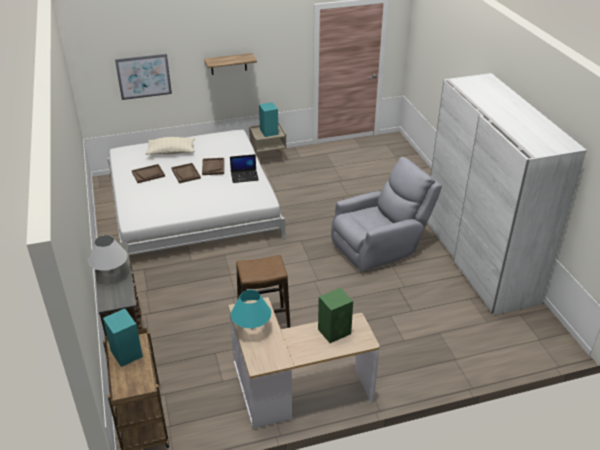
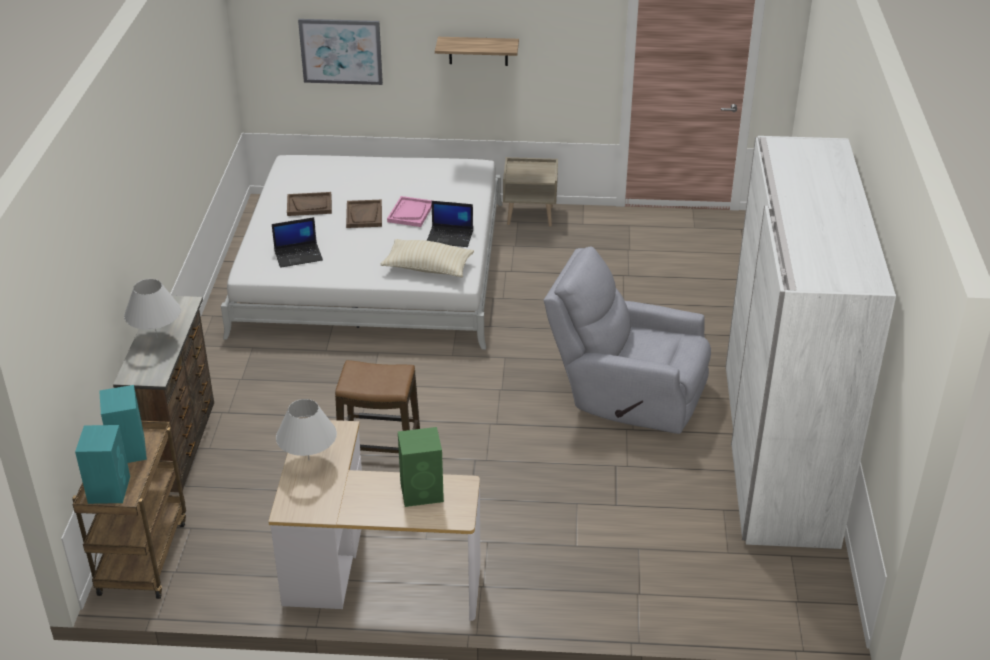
camera: 20 degrees right, 0 degrees up
(158, 205) = (299, 255): none -> laptop
(171, 152) = (362, 177): beige pillow -> beige pillow (428, 268)
(213, 167) = (410, 213): brown tray -> pink tray
(251, 329) = (308, 460): turquoise table lamp -> white table lamp
(269, 132) = (532, 172): turquoise speaker -> turquoise speaker (109, 489)
(380, 246) = (626, 394): grey armchair -> grey armchair turned 150 degrees counterclockwise

